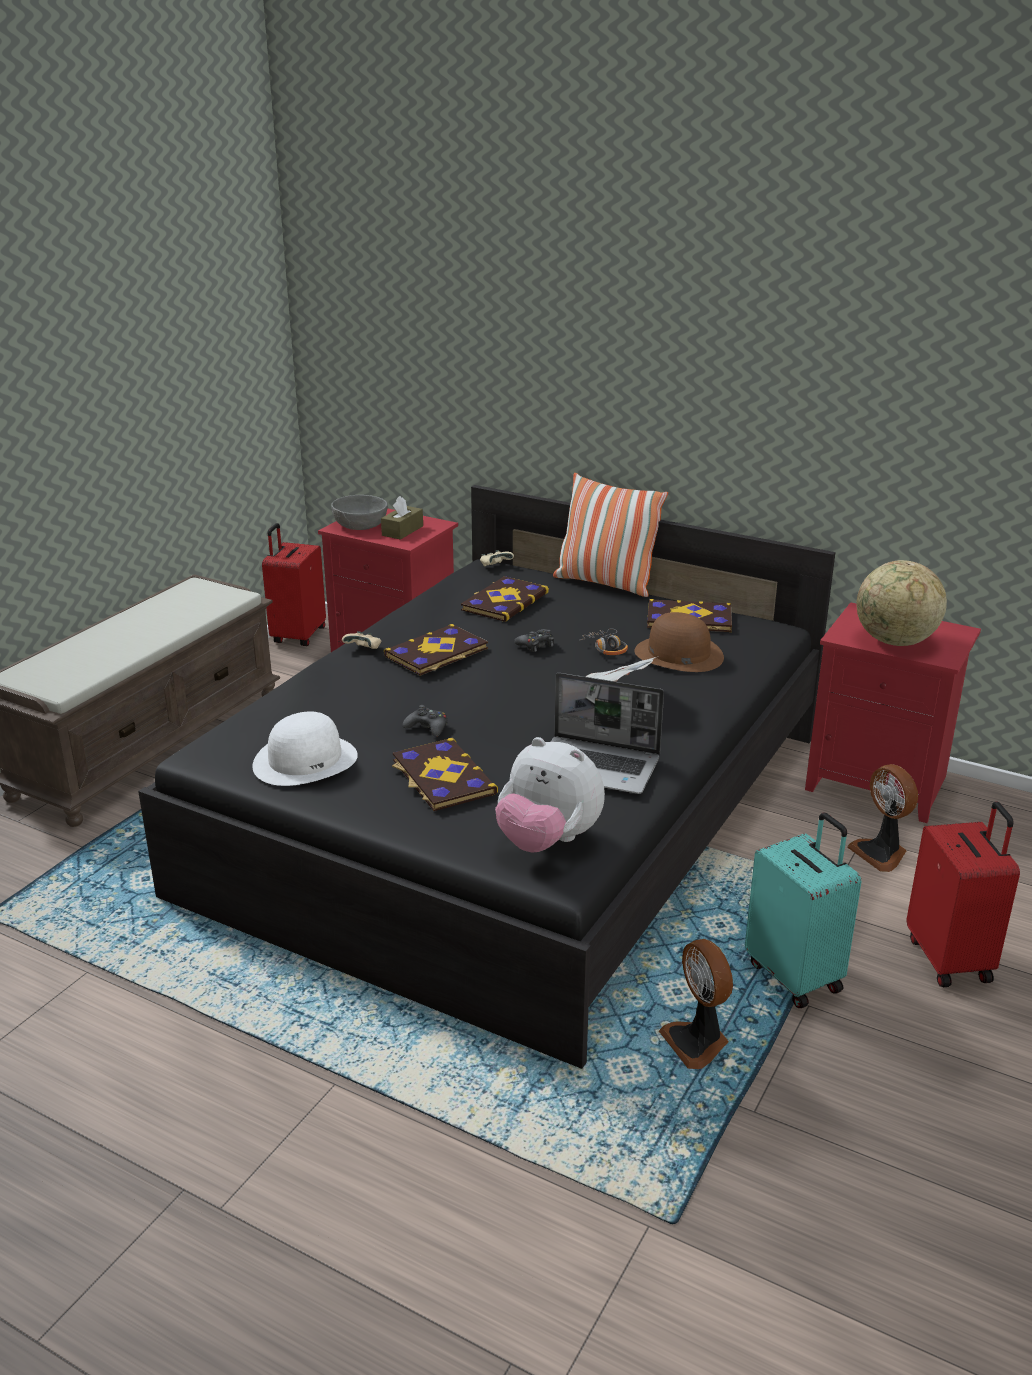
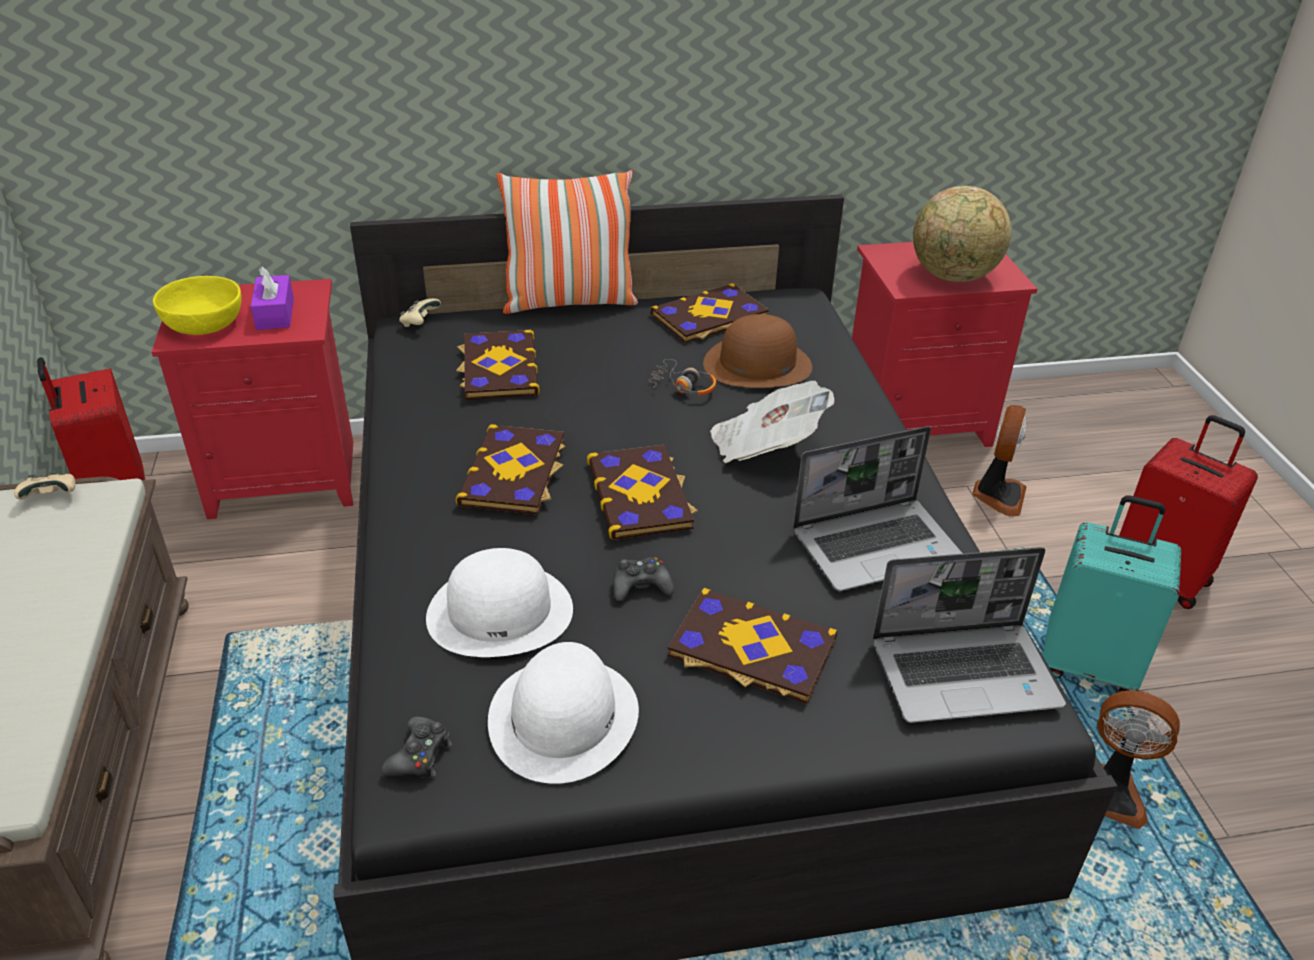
camera: 40 degrees left, 10 degrees up
(339, 708) = (500, 611): none -> white hat
(361, 525) = (205, 323): grey bowl -> yellow bowl
(364, 649) = (414, 507): beige game controller -> beige game controller (52, 496)
(402, 531) = (275, 313): brown tissue box -> purple tissue box
(492, 689) = (641, 494): none -> book
(536, 645) = (609, 413): black game controller -> black game controller (420, 755)
(548, 841) = (966, 673): plush toy -> laptop
(881, 853) = (997, 495): fan -> fan turned 90 degrees counterclockwise

